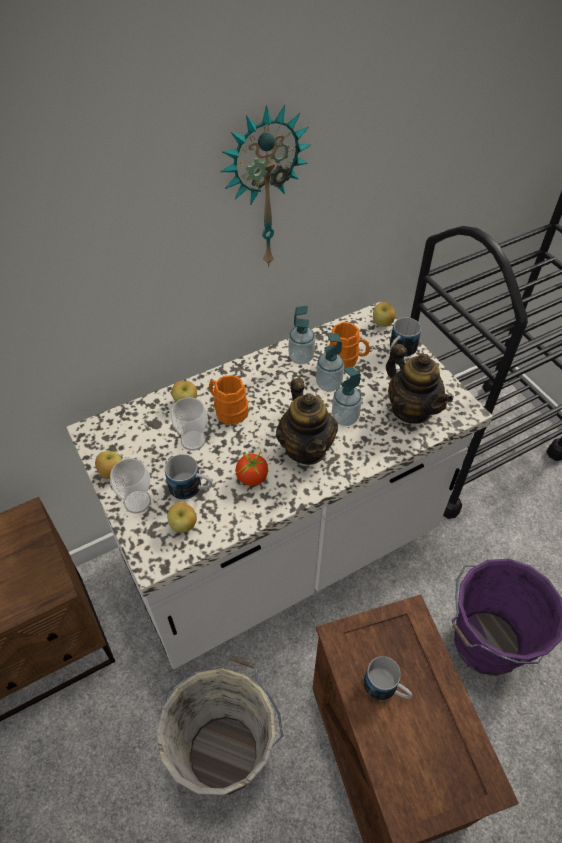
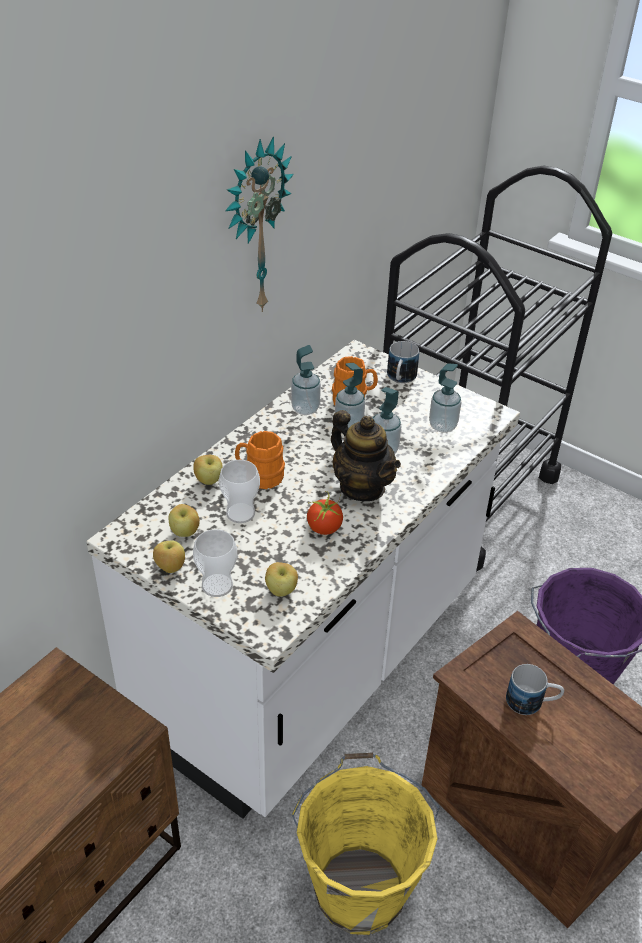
camera: 25 degrees left, 10 degrees down
(192, 488) = (268, 556): mug -> none
(225, 750) = (359, 886): grey bucket -> yellow bucket
(382, 323) = (368, 358): apple -> apple (185, 532)
(411, 409) = (442, 426): teapot -> soap dispenser

